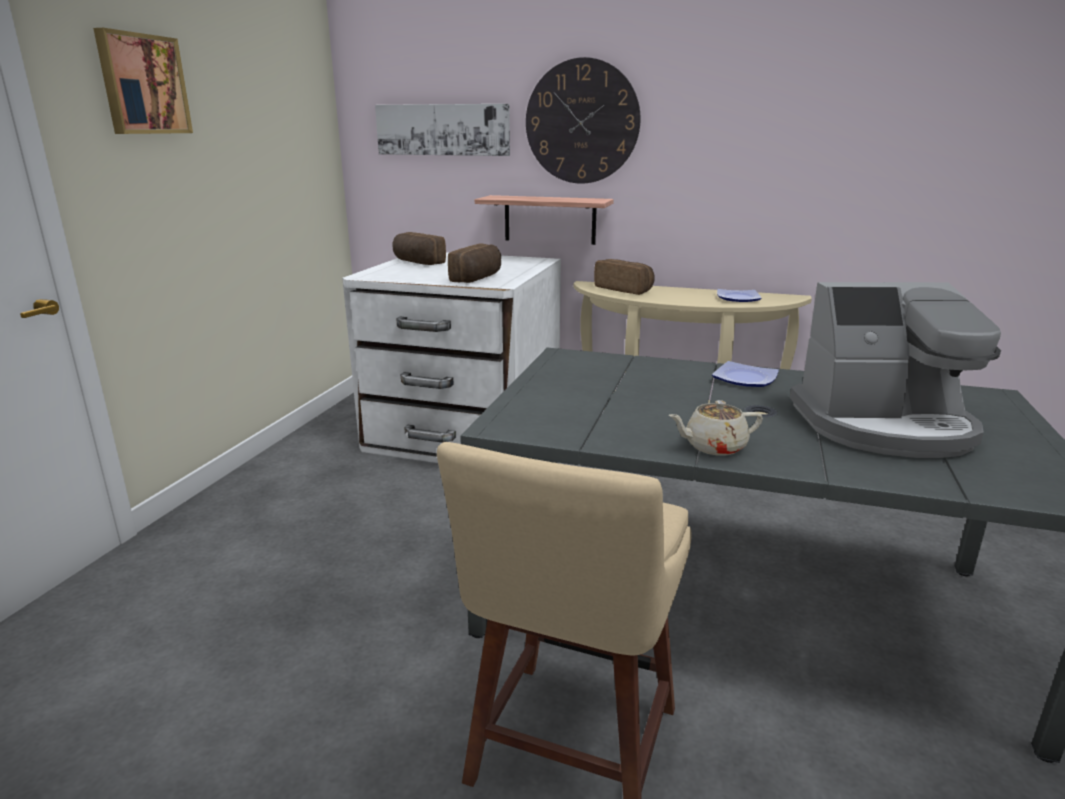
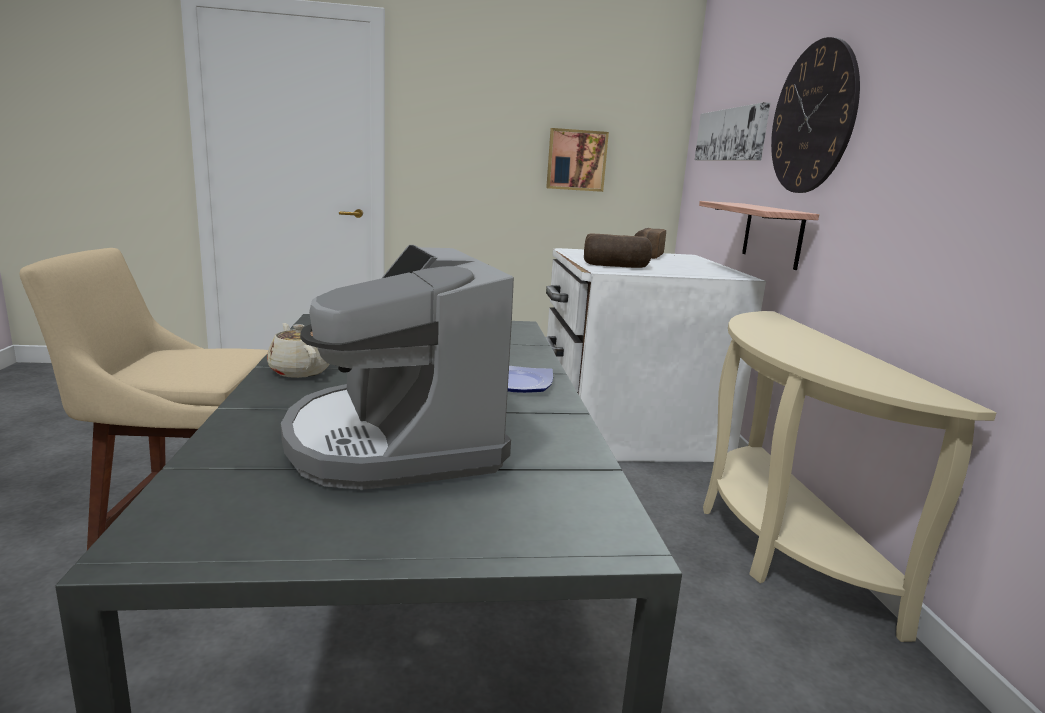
camera: 65 degrees right, 5 degrees down
(142, 84) = (467, 92): picture -> picture (576, 160)
(624, 289) = (776, 326): bread -> none
(739, 298) = (854, 370): plate -> none

